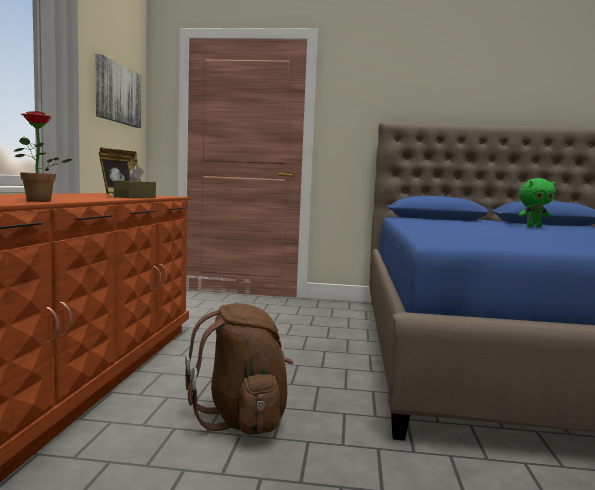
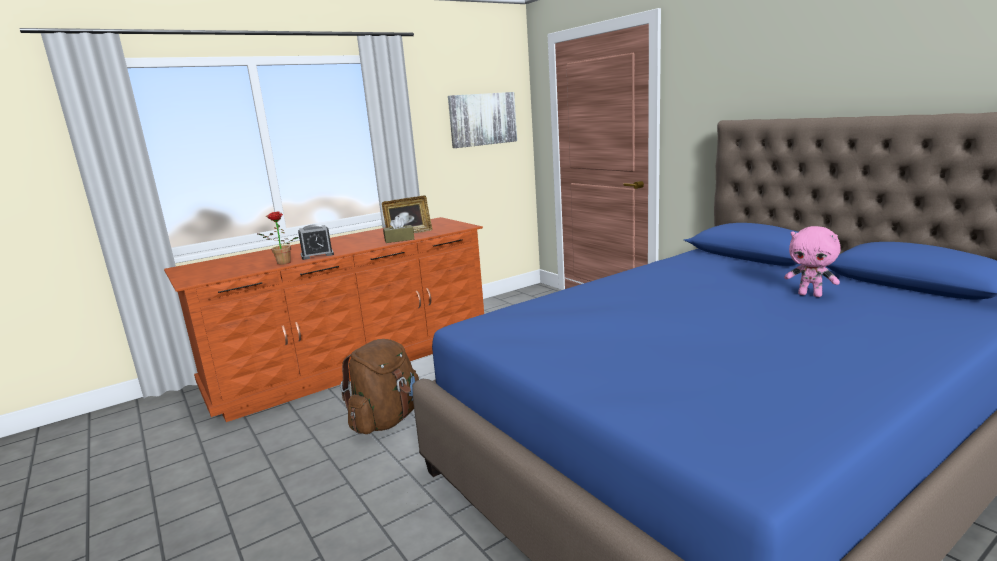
camera: 50 degrees right, 10 degrees up
(65, 199) = (317, 255): none -> alarm clock
(533, 226) = (810, 295): green plush toy -> pink plush toy

